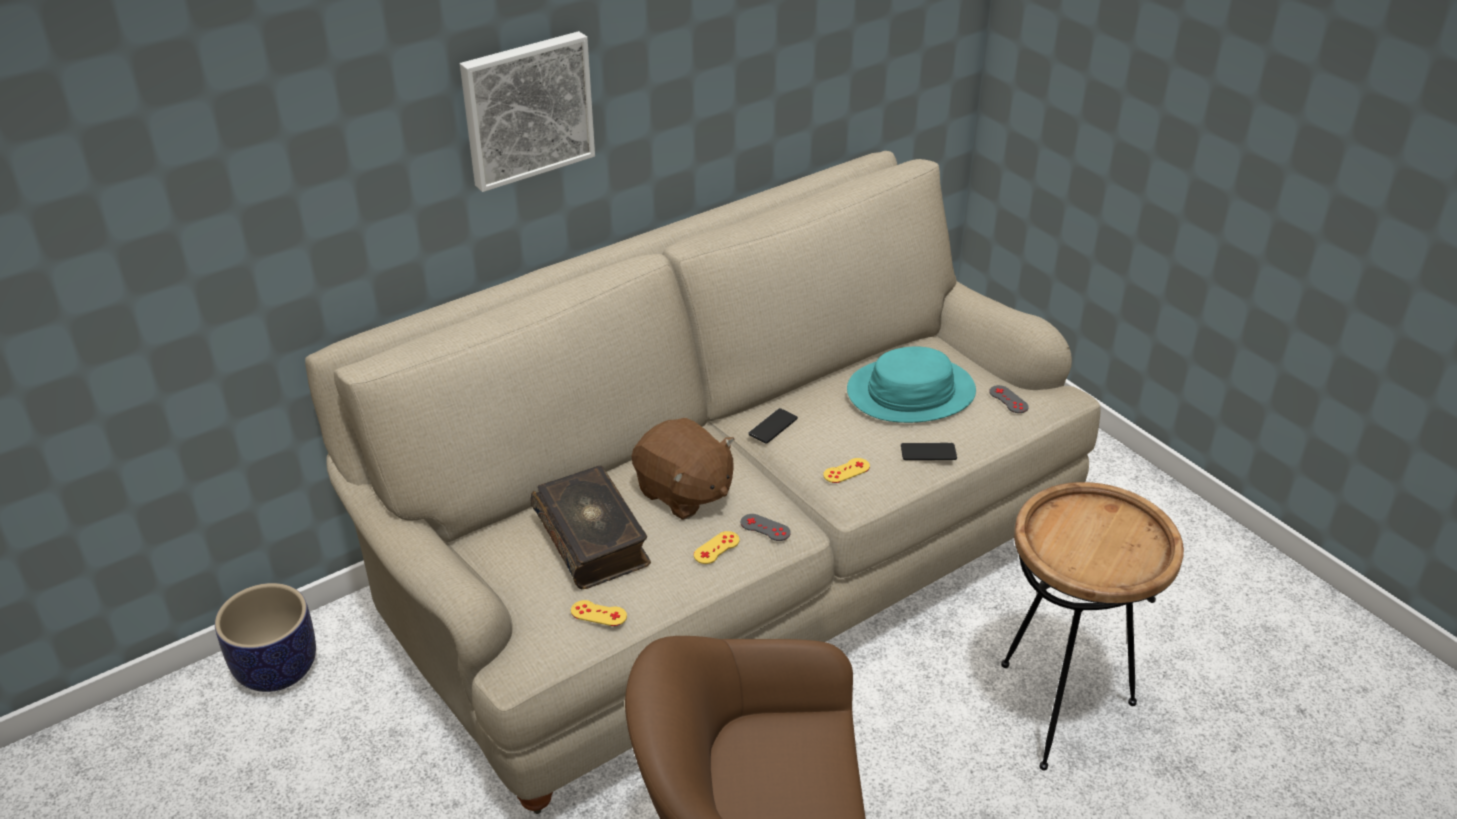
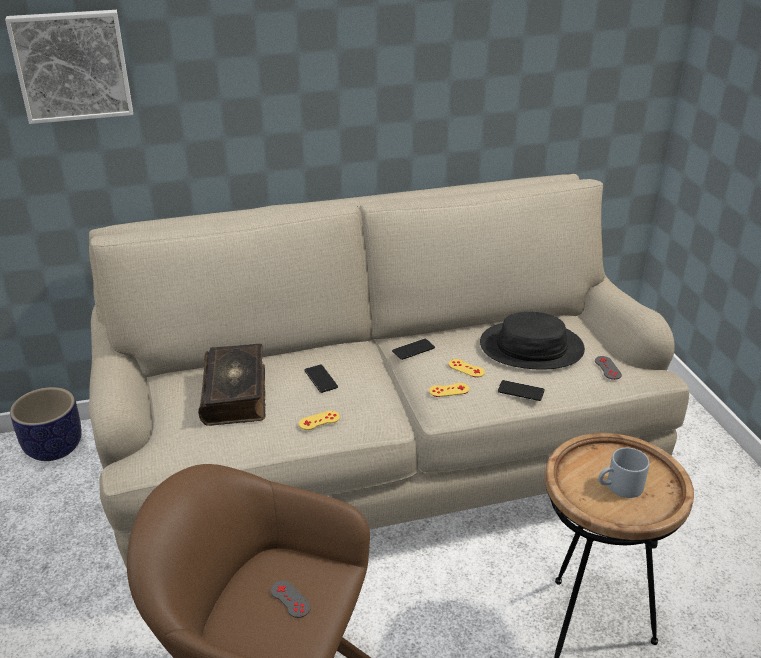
camera: 20 degrees right, 5 degrees down
(526, 109) = (273, 83): picture -> picture (72, 65)
(598, 613) = (206, 444): yellow game controller -> yellow game controller (466, 368)
(684, 493) = (321, 379): brown plush toy -> phone
(765, 528) = (364, 415): grey game controller -> grey game controller (290, 599)
(911, 392) = (531, 347): turquoise hat -> black hat
(1102, 545) = (619, 487): none -> grey mug

